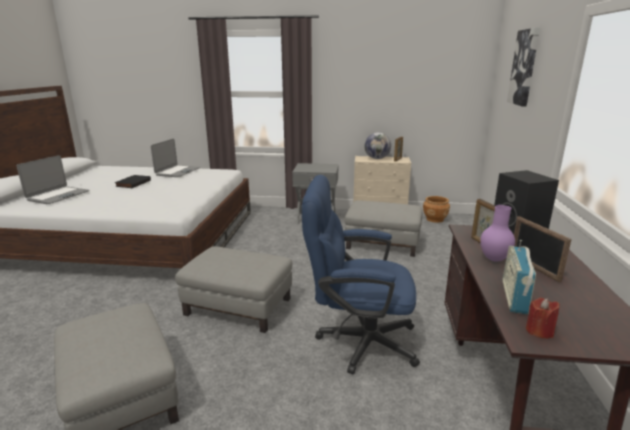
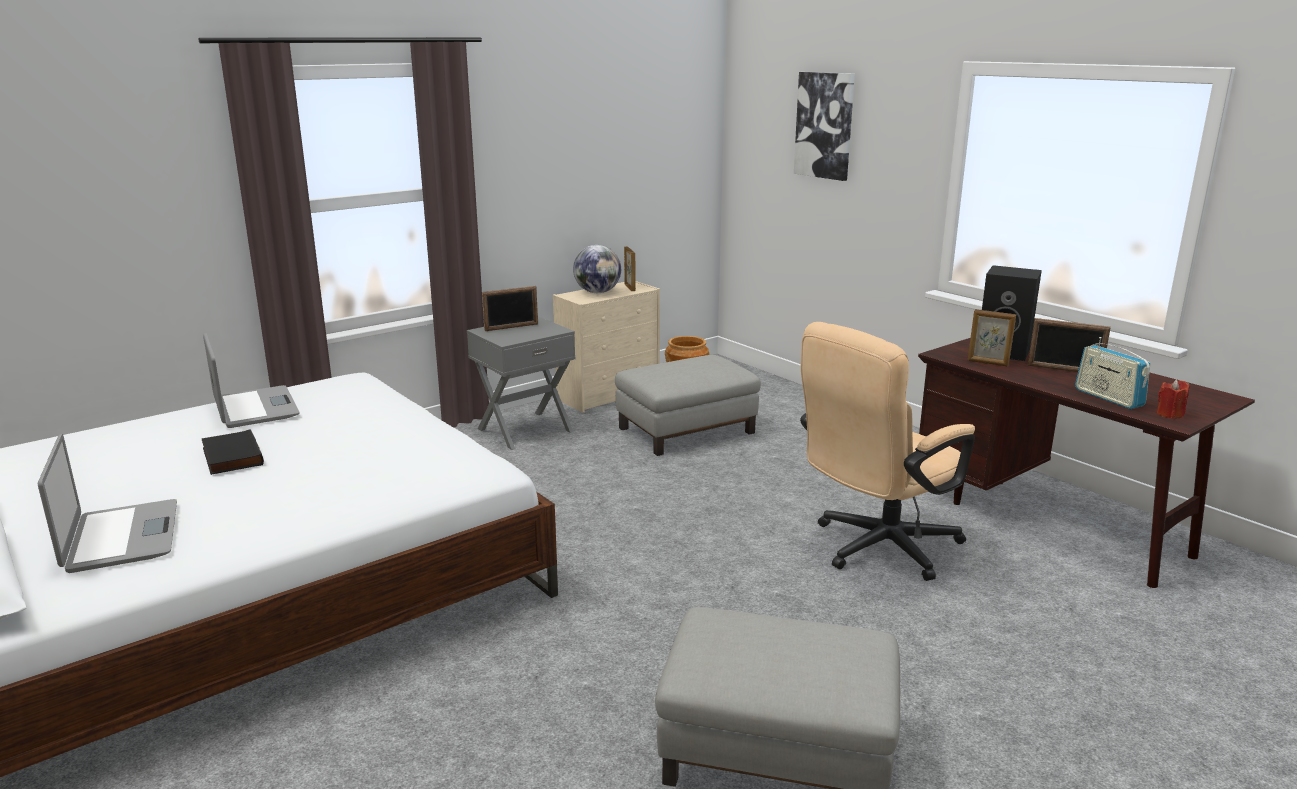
camera: 45 degrees left, 0 degrees up
(239, 306) = (680, 587): grey ottoman -> none
(315, 165) = (511, 327): none -> picture frame
(357, 341) = (876, 549): blue office chair -> beige office chair
(495, 259) = (1029, 373): purple vase -> none

